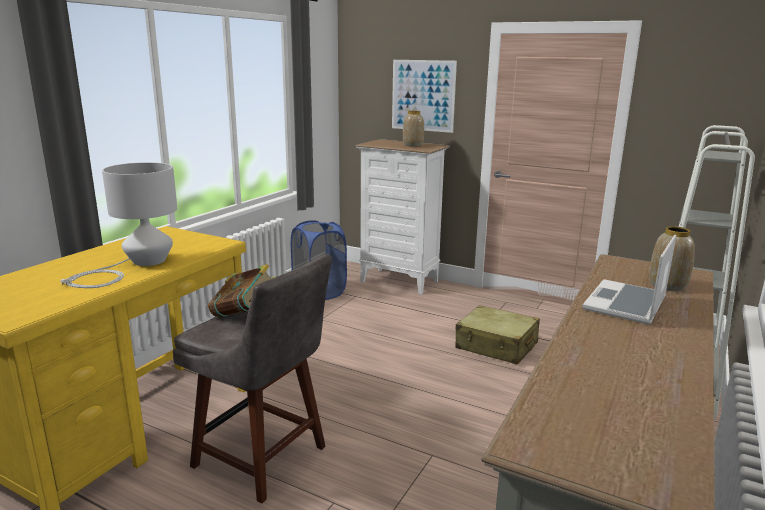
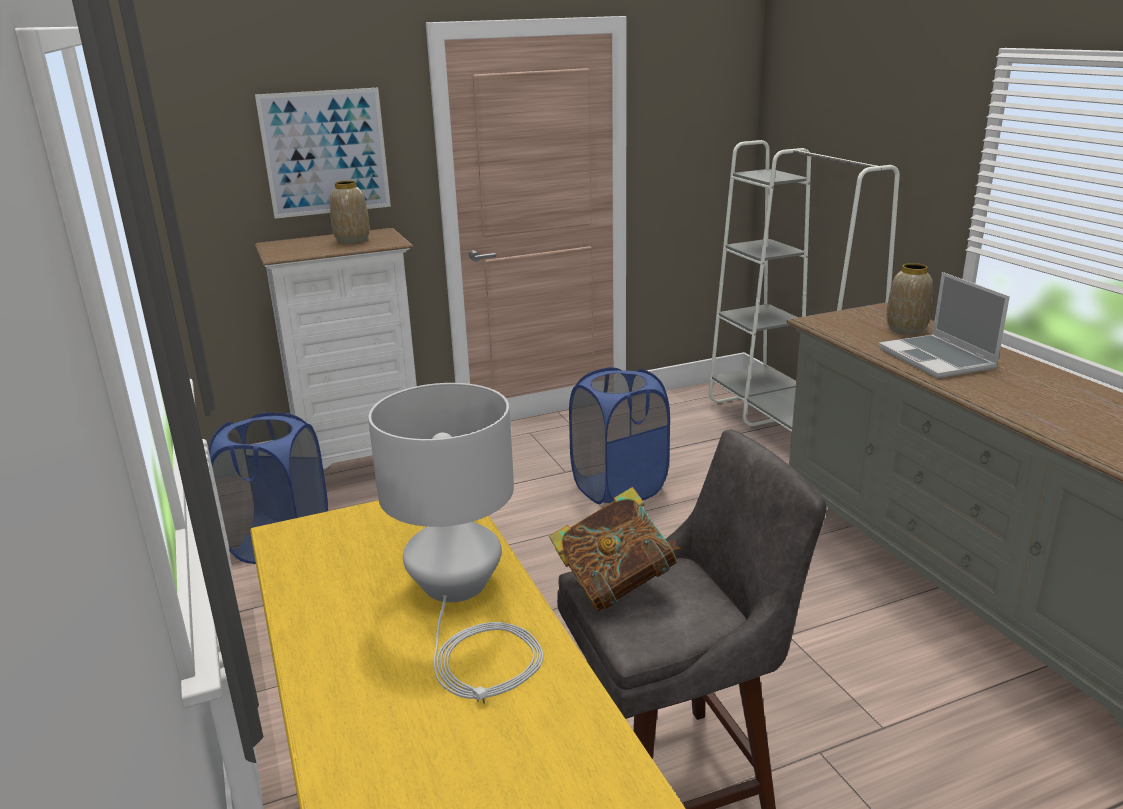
camera: 50 degrees left, 5 degrees up
(496, 346) = (619, 488): beige suitcase -> blue laundry basket

